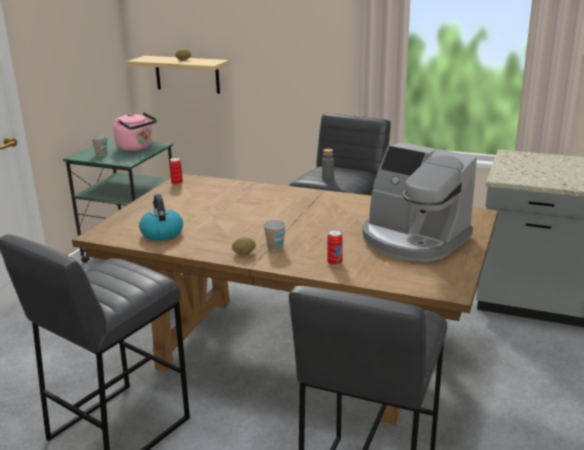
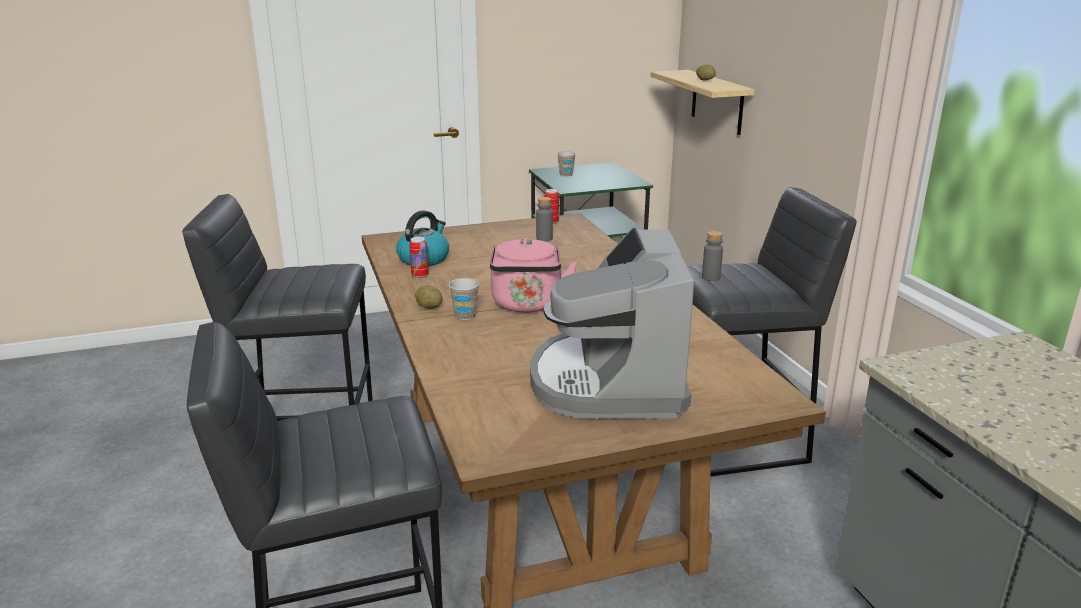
camera: 50 degrees right, 0 degrees up
(136, 148) = (609, 179): pink kettle -> pink kettle (527, 305)
(200, 193) = (544, 239): none -> grey bottle
(334, 263) = (469, 358): can -> can (420, 276)

